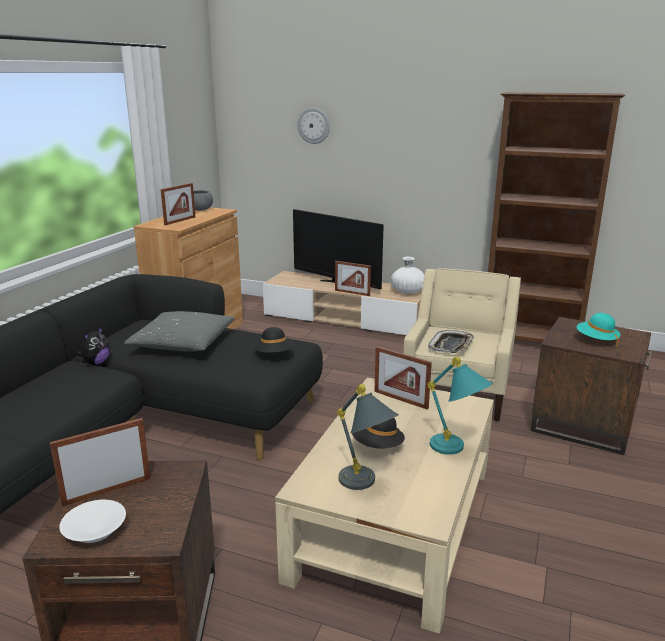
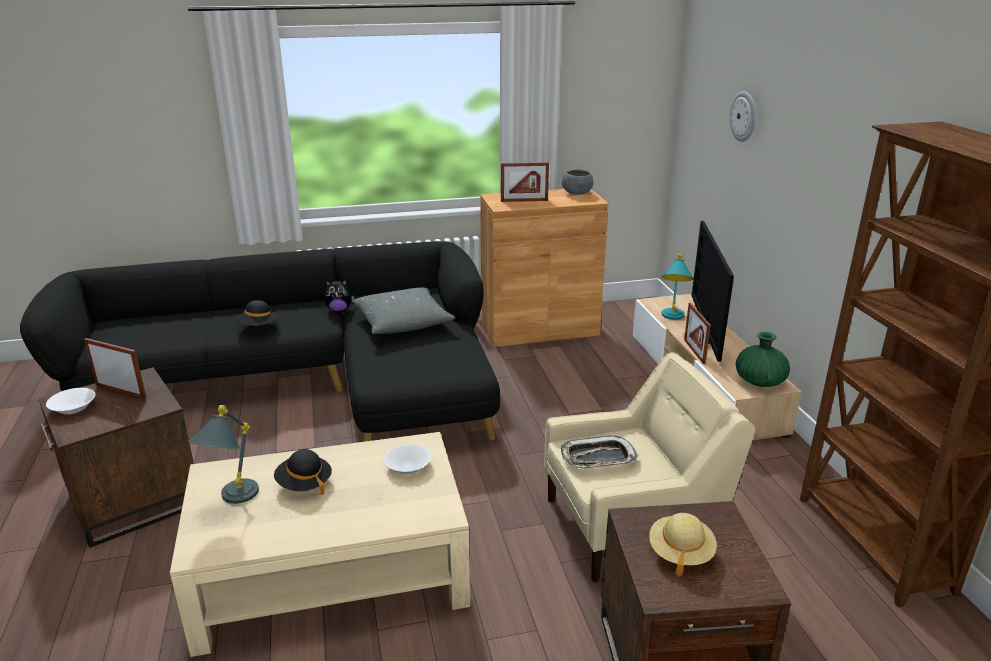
camera: 55 degrees right, 5 degrees up
(274, 355) = (428, 368): black hat -> black hat (258, 327)
(400, 399) = (408, 466): picture frame -> white bowl
(407, 292) = (759, 382): white vase -> green vase
(456, 450) = (330, 532): turquoise table lamp -> turquoise table lamp (672, 318)
(596, 340) = (680, 552): turquoise hat -> beige hat

